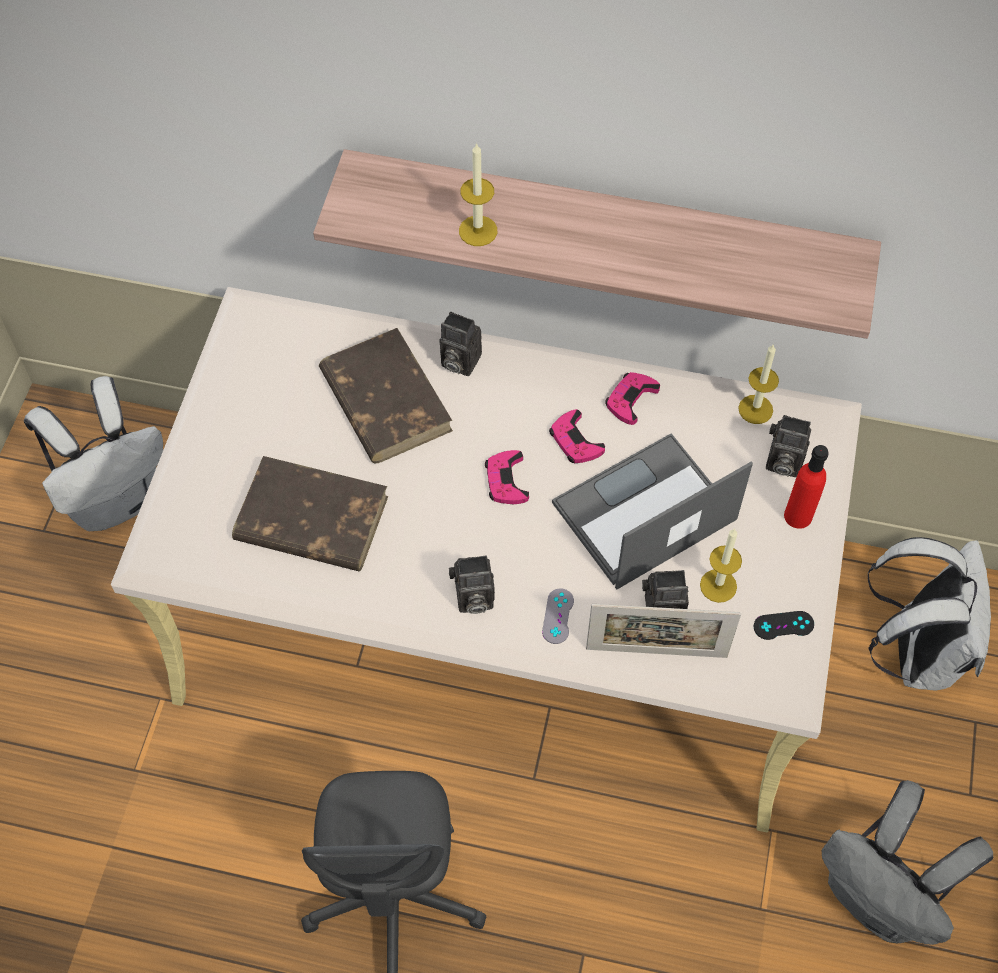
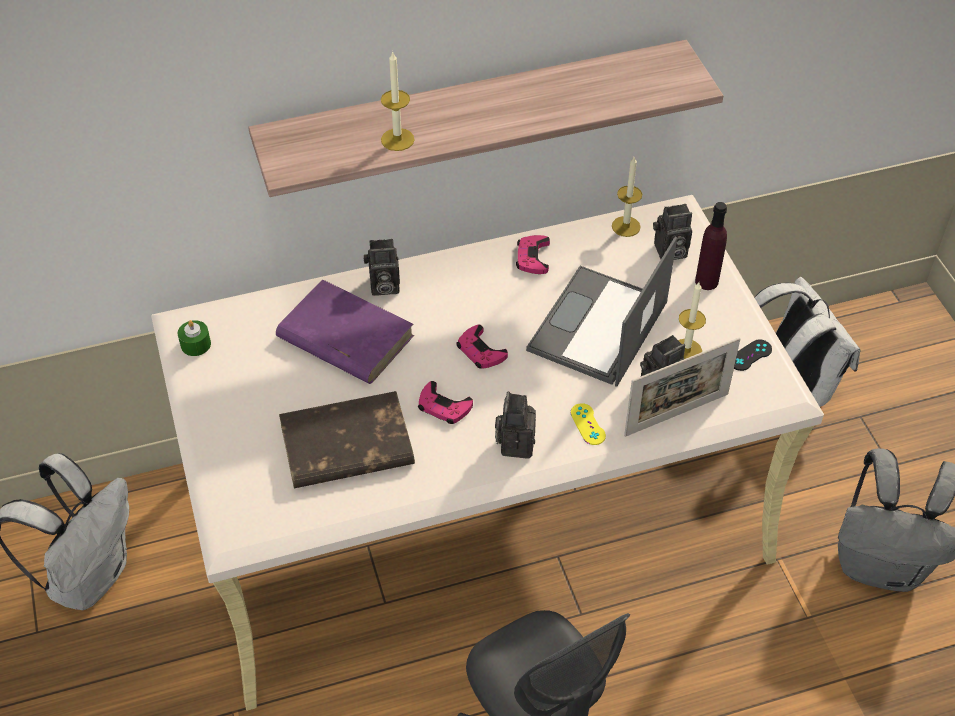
camera: 30 degrees left, 10 degrees down
(243, 340) = (195, 344): none -> green candle
(384, 399) = (344, 337): brown book -> purple book
(472, 599) = (515, 443): camera -> camera turned 135 degrees clockwise
(558, 616) = (588, 424): grey game controller -> yellow game controller
(575, 441) = (512, 302): pink game controller -> pink game controller (443, 407)
(798, 516) = (706, 281): red bottle -> purple bottle

